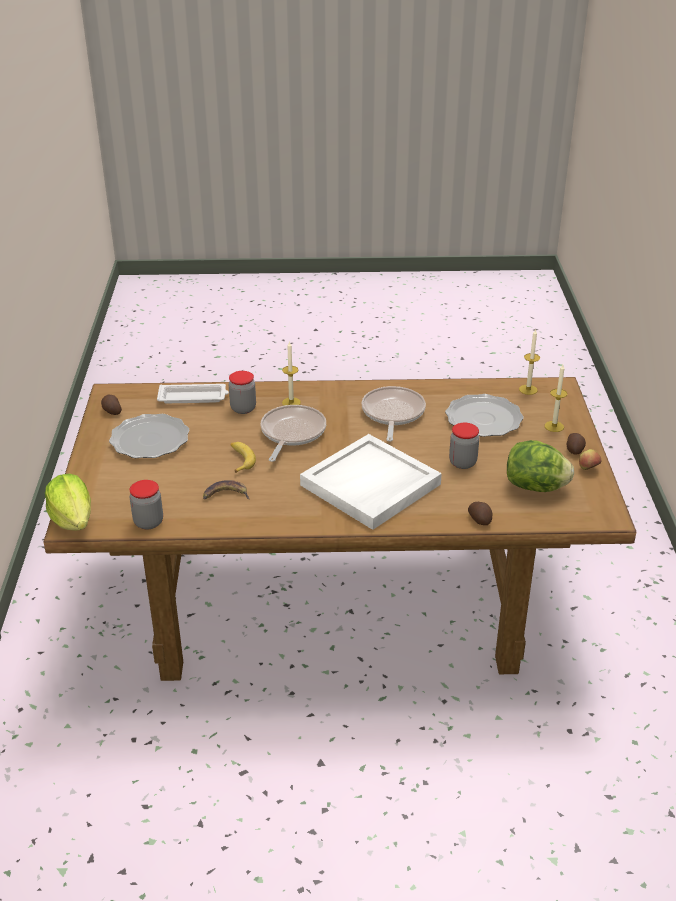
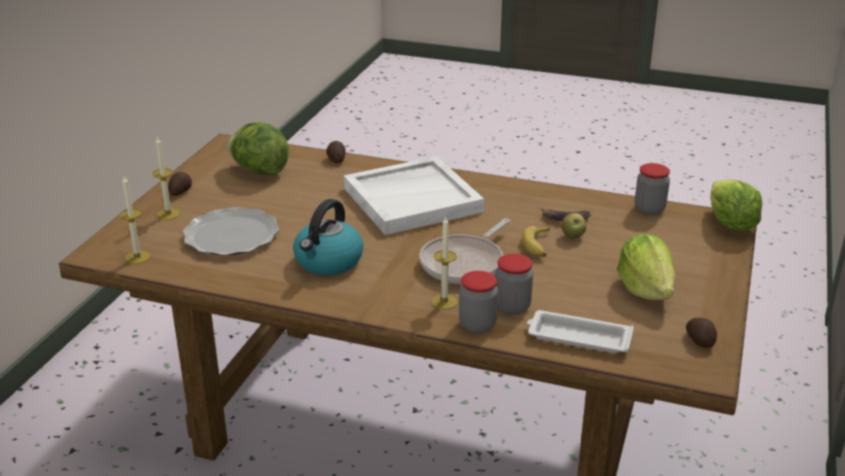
camera: 160 degrees left, 5 degrees down
(149, 440) = (645, 289): plate -> lettuce
(392, 414) = (328, 262): frying pan -> kettle
(462, 462) = (303, 201): jar -> jar (477, 325)
(588, 469) = (192, 175): apple -> apple (572, 236)

